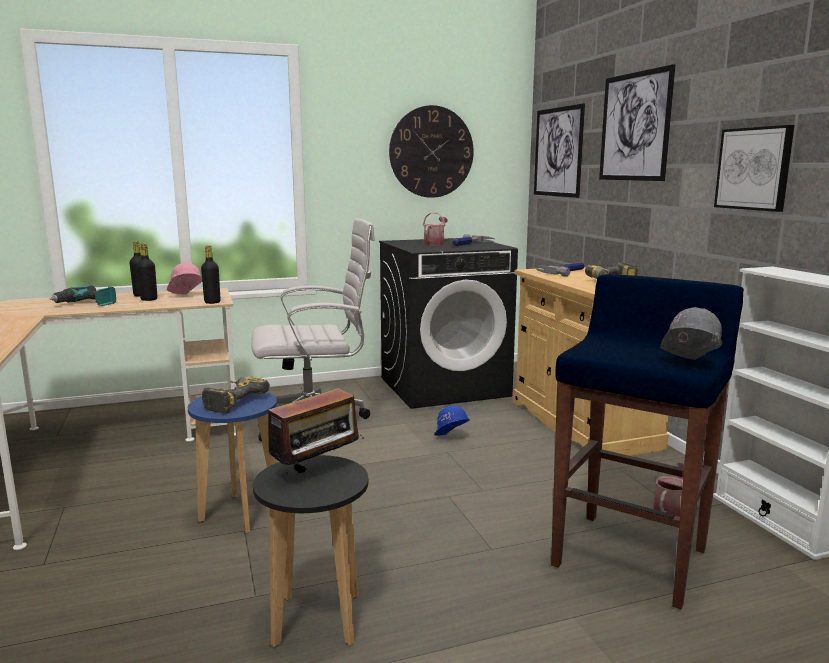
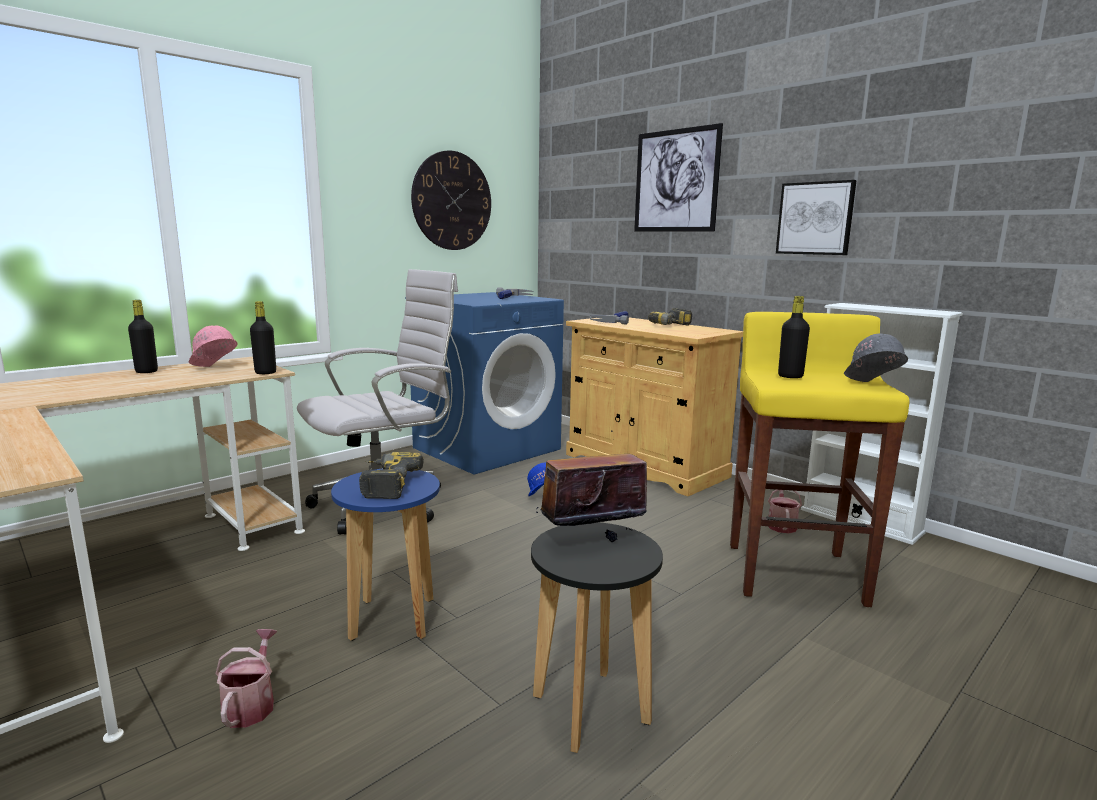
camera: 25 degrees left, 0 degrees up
(86, 304) = (80, 387): power drill -> none
(149, 299) = (168, 375): black bottle -> black bottle (790, 376)
(317, 470) = (591, 540): radio -> radio turned 135 degrees counterclockwise
(435, 243) = (473, 298): watering can -> watering can (251, 704)
(444, 386) = (487, 448): black washing machine -> blue washing machine
(558, 152) = (578, 205): picture -> none
(631, 556) = (794, 573): blue stool -> yellow stool

